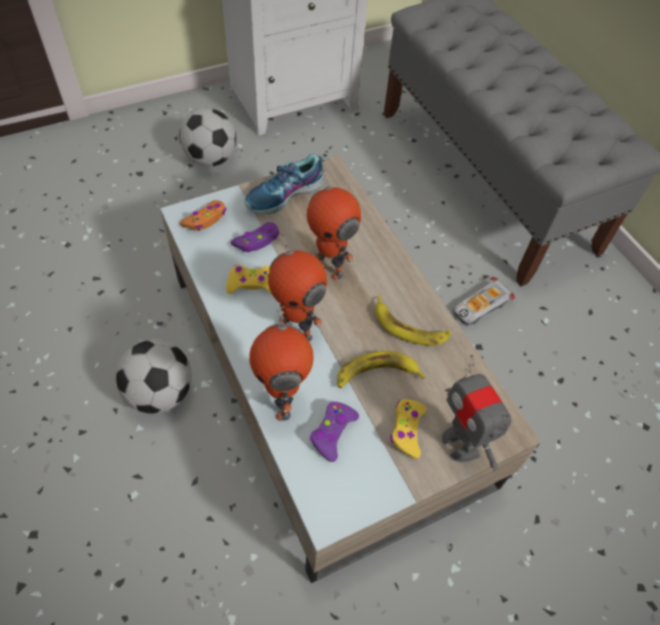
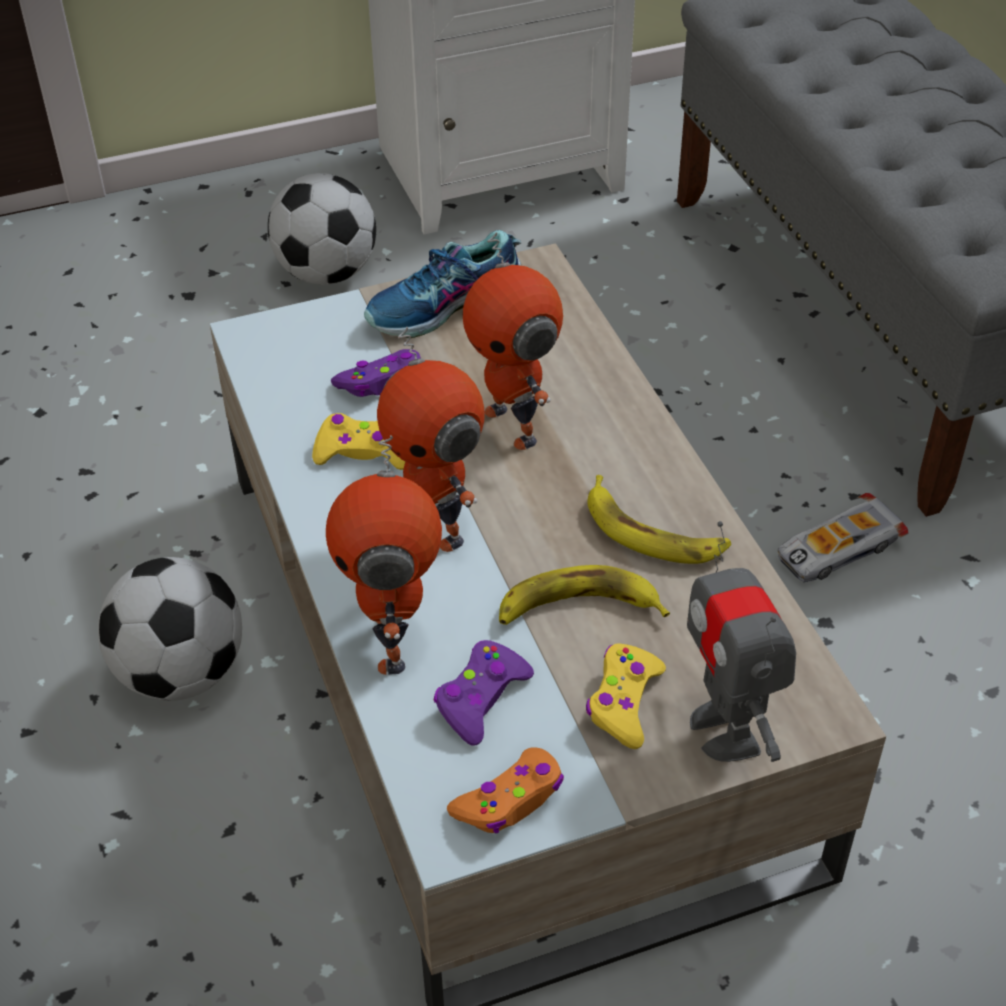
camera: 10 degrees right, 10 degrees down
(205, 220) = (290, 344): orange game controller -> orange game controller (510, 800)

